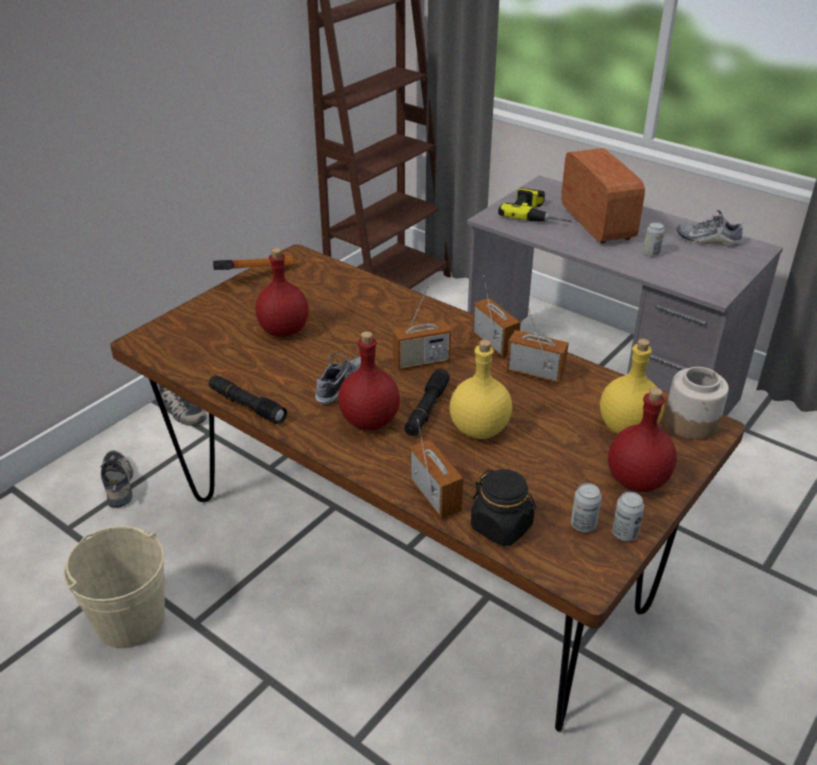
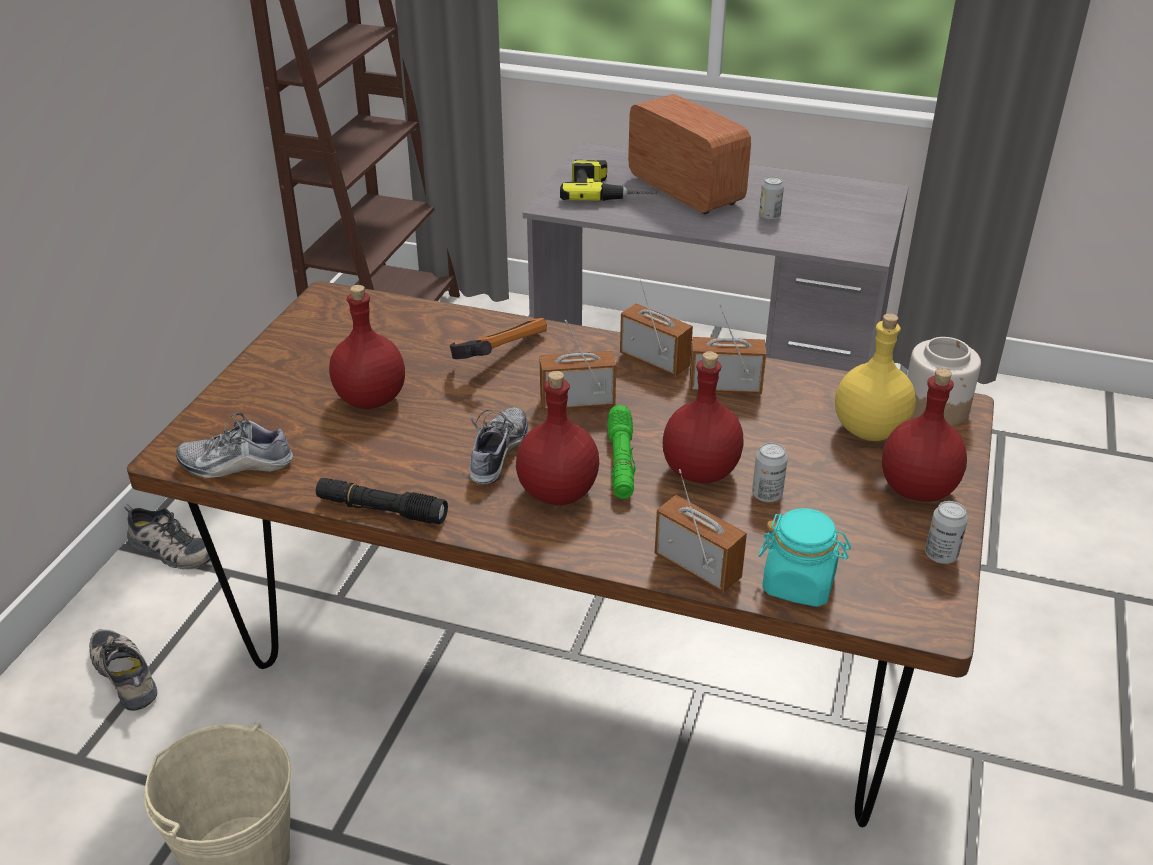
camera: 20 degrees left, 0 degrees up
(253, 274) = (281, 332): hammer -> hammer (496, 355)
(421, 361) = (577, 402): radio -> radio turned 150 degrees counterclockwise
(426, 409) = (621, 461): black flashlight -> green flashlight
(480, 430) = (701, 472): yellow bottle -> red bottle
(501, 527) = (799, 584): black jar -> turquoise jar
(583, 525) = (890, 557): can -> can (767, 495)
(707, 240) = (823, 190): shoe -> shoe (236, 464)

